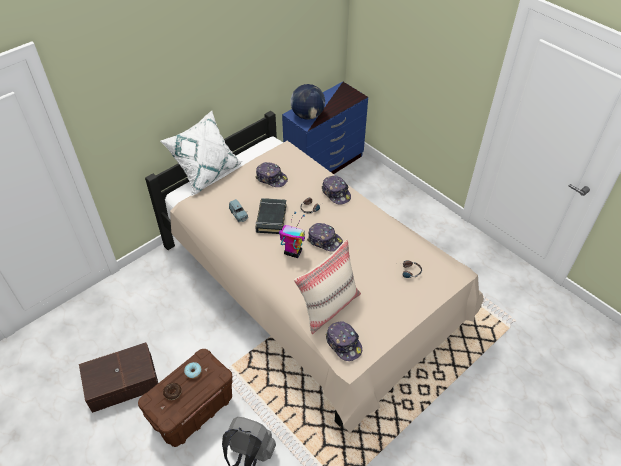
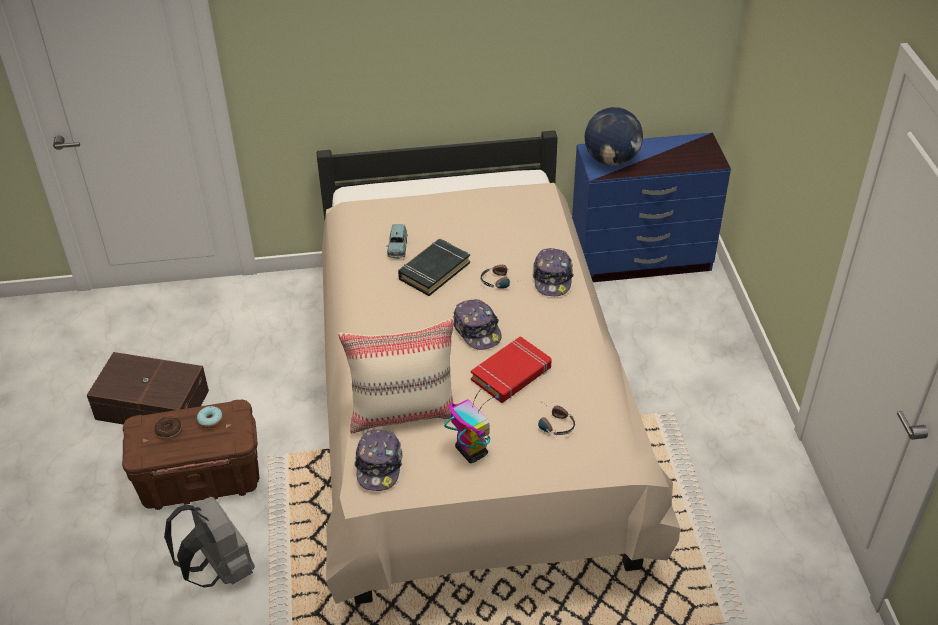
camera: 35 degrees right, 5 degrees down
(207, 173) = (408, 181): white pillow -> none
(271, 178) = (482, 221): cap -> none
(292, 252) = (421, 325): toy robot -> toy robot (470, 451)
(364, 255) = (511, 374): none -> red book

